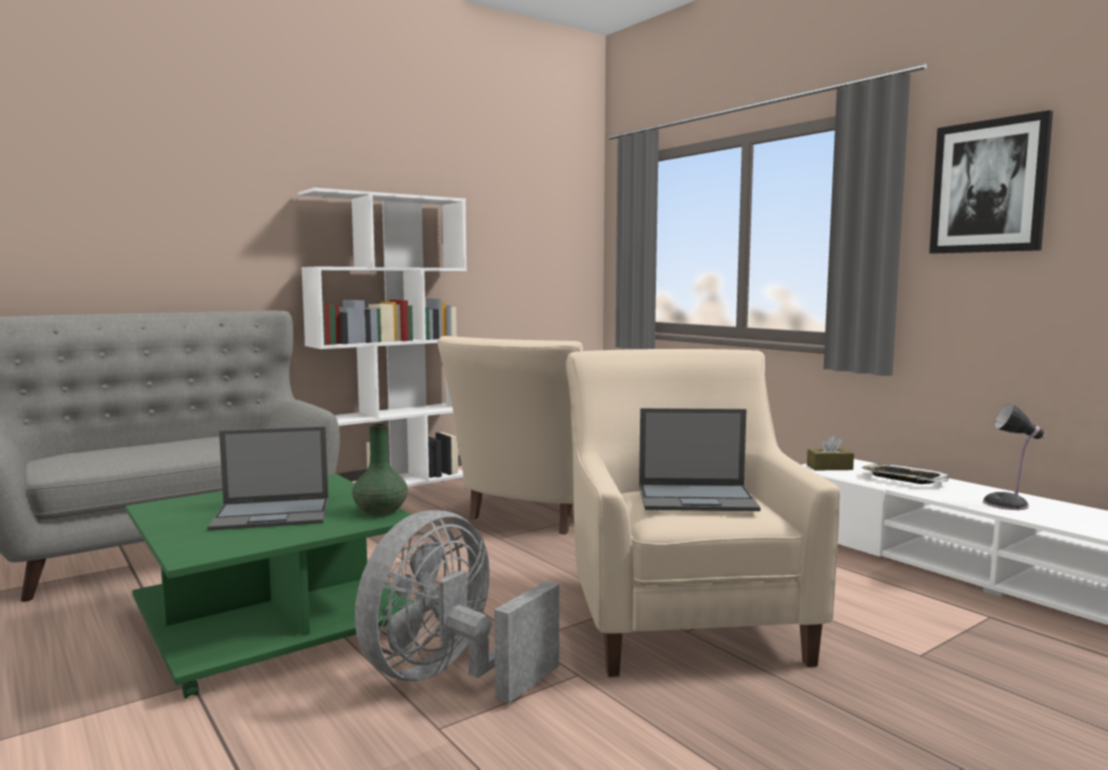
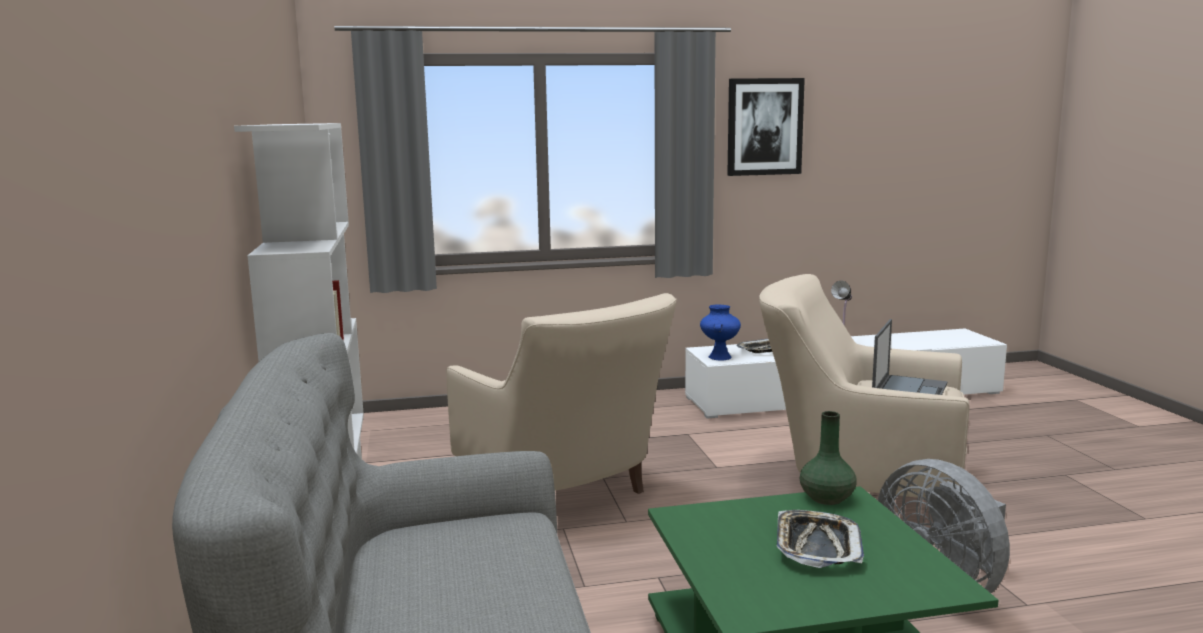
camera: 65 degrees left, 5 degrees up
(273, 514) = (817, 546): laptop -> tray
(829, 467) = (719, 357): brown tissue box -> blue vase

